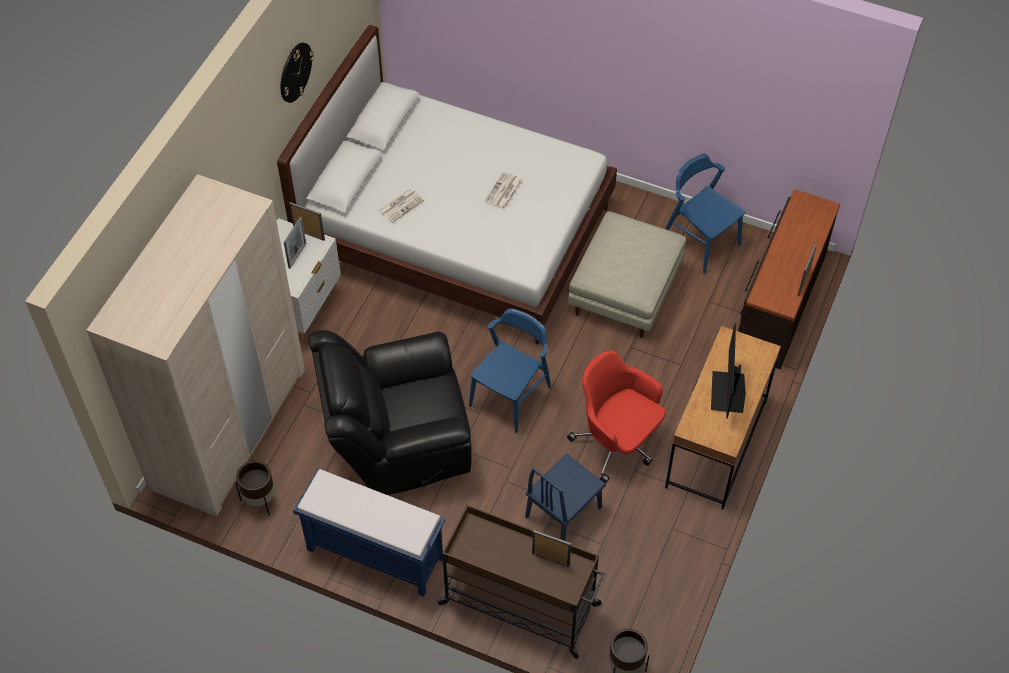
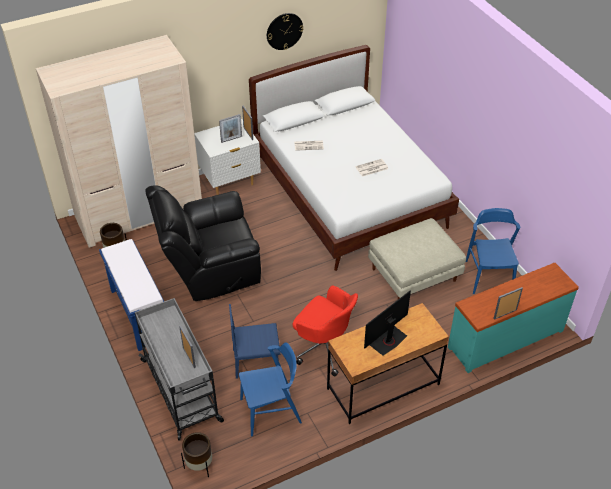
camera: 40 degrees right, 10 degrees down
(398, 442) = (209, 270): black armchair -> black armchair turned 45 degrees counterclockwise
(510, 396) = (291, 286): blue chair -> blue chair (271, 411)
(521, 605) = (181, 391): brown cart -> grey cart
(617, 443) = (325, 347): red office chair -> red office chair turned 135 degrees clockwise
(779, 304) = (504, 338): brown dresser -> turquoise dresser

